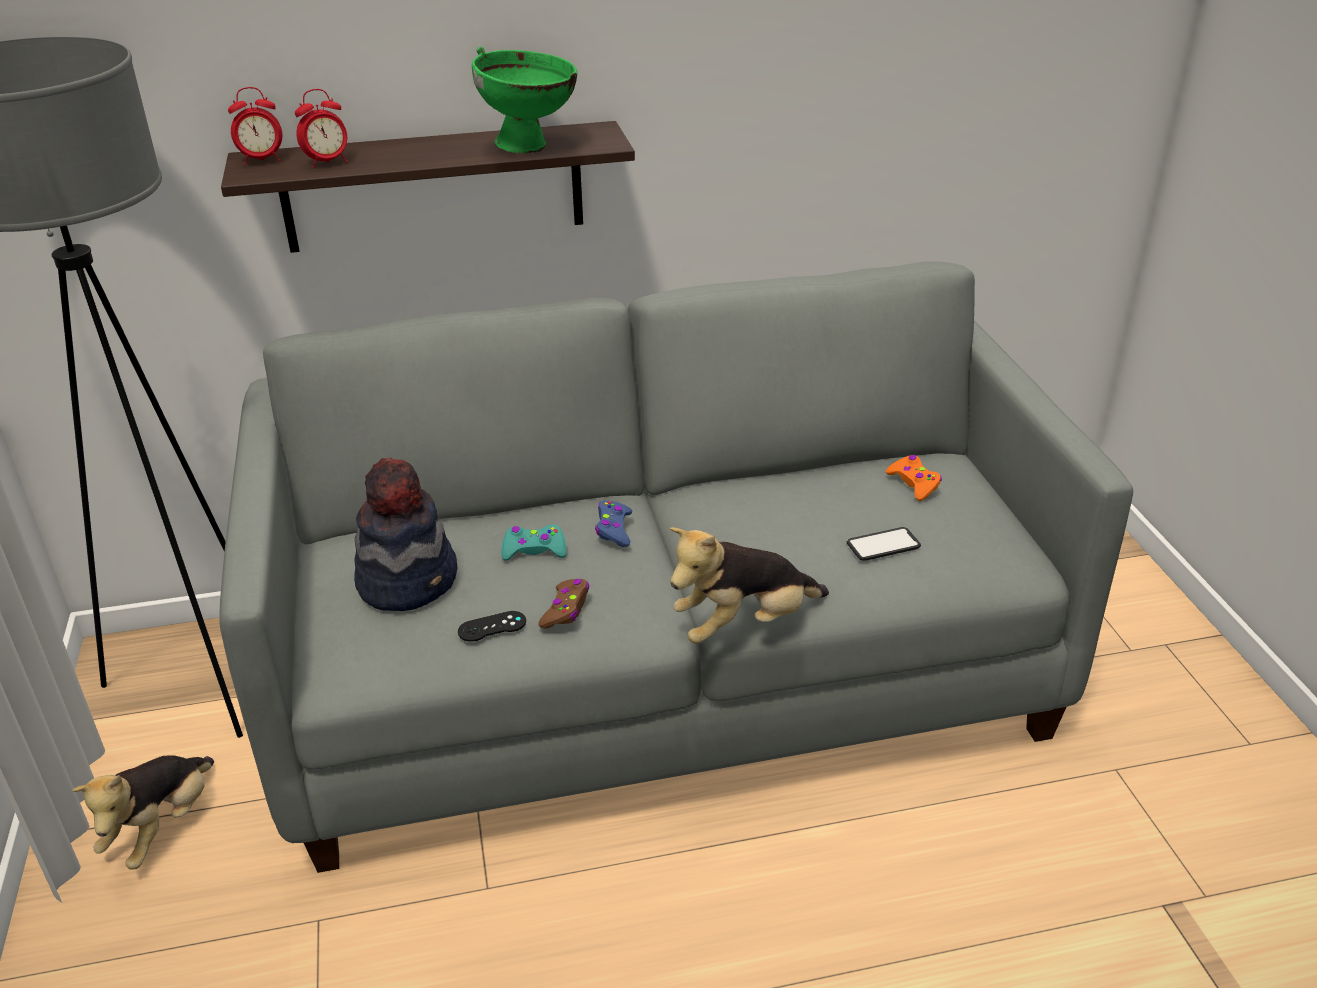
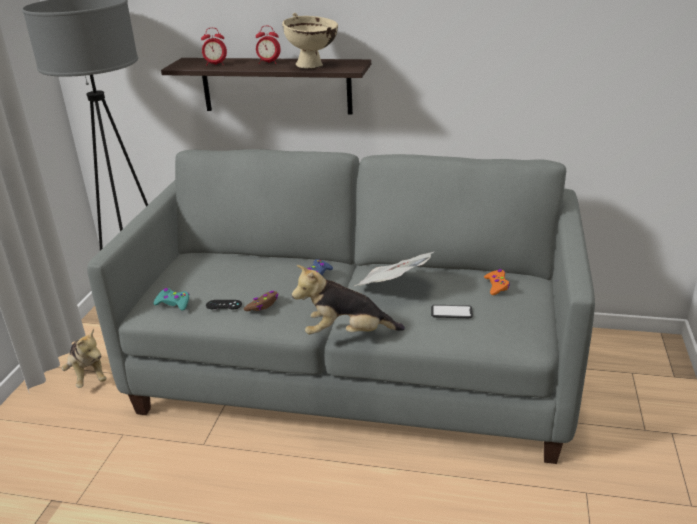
camera: 25 degrees right, 5 degrees down
(162, 827) = (88, 375): plush toy -> plush toy turned 75 degrees counterclockwise
(262, 160) = (190, 61): alarm clock -> alarm clock (268, 63)
(408, 580) = (204, 276): hat -> none
(532, 147) = (313, 67): green bowl -> beige bowl
(534, 550) = (270, 276): turquoise game controller -> turquoise game controller (173, 303)
(758, 523) = (393, 287): none -> newspaper

